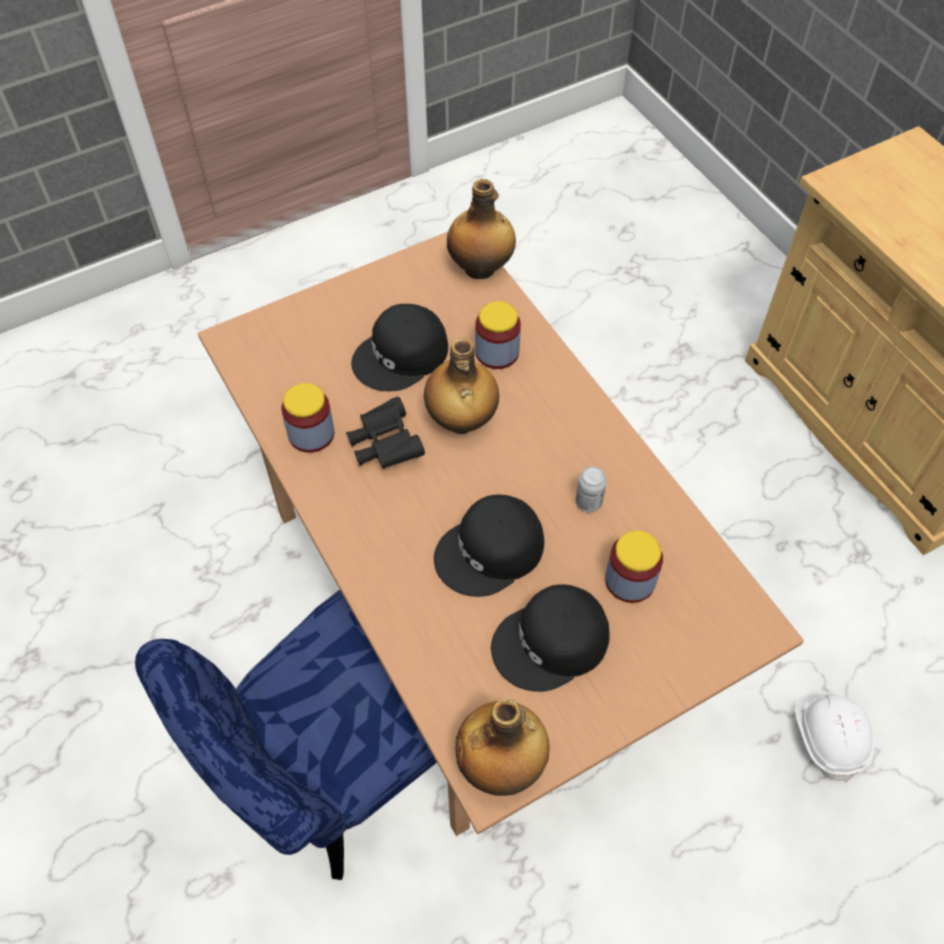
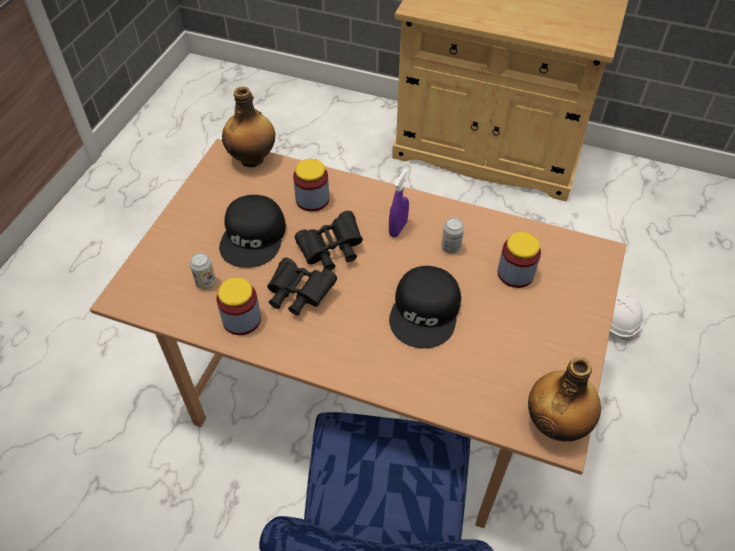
camera: 40 degrees left, 5 degrees down
(314, 374) = (206, 283): none -> can
(461, 421) = (331, 251): bottle -> black binoculars
(552, 643) = (512, 337): black cap -> none
(553, 443) = (398, 228): none -> purple spray bottle

